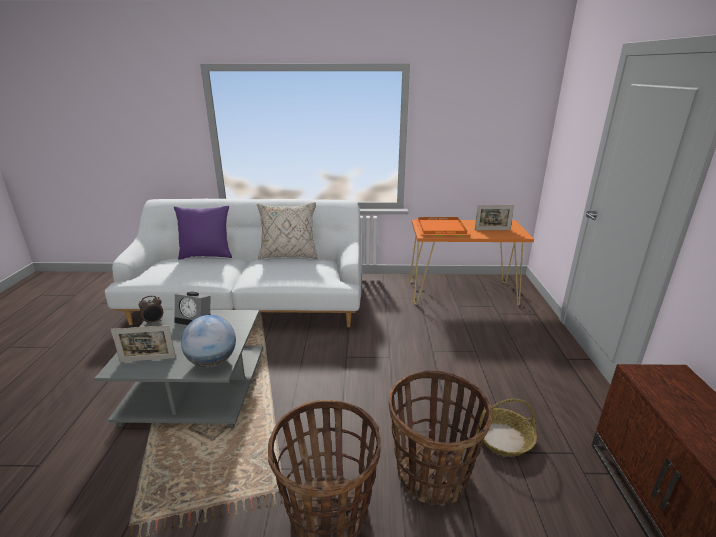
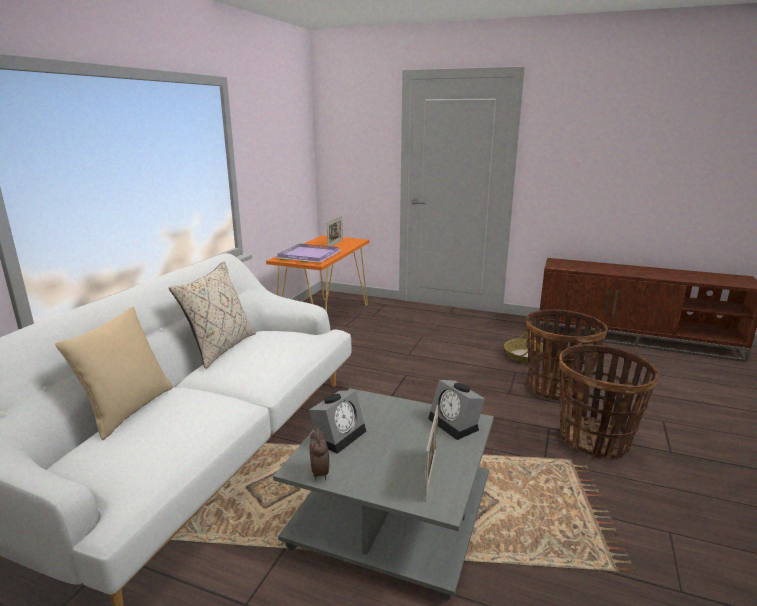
camera: 70 degrees left, 5 degrees down
(207, 255) = (128, 410): purple pillow -> beige pillow
(212, 362) = (456, 424): globe -> alarm clock
(440, 228) = (307, 256): orange tray -> purple tray

